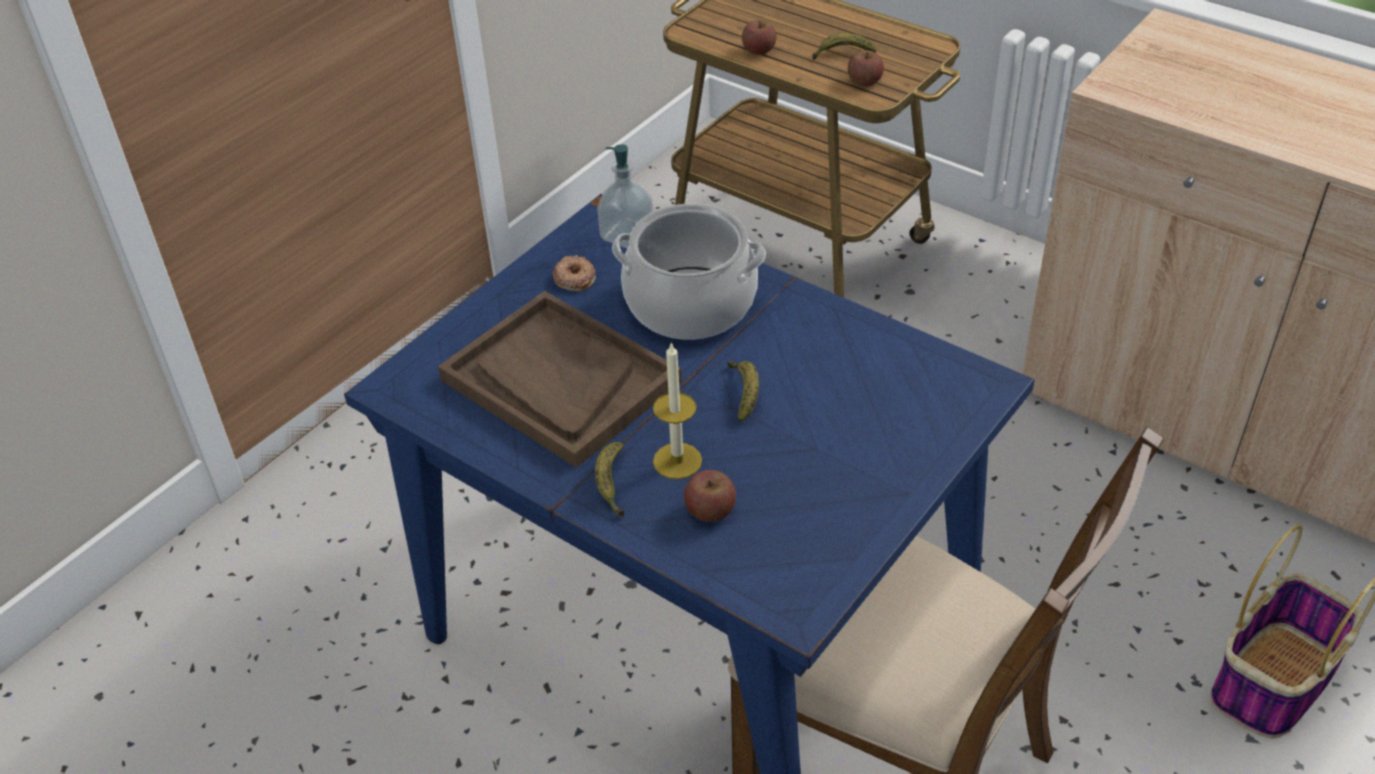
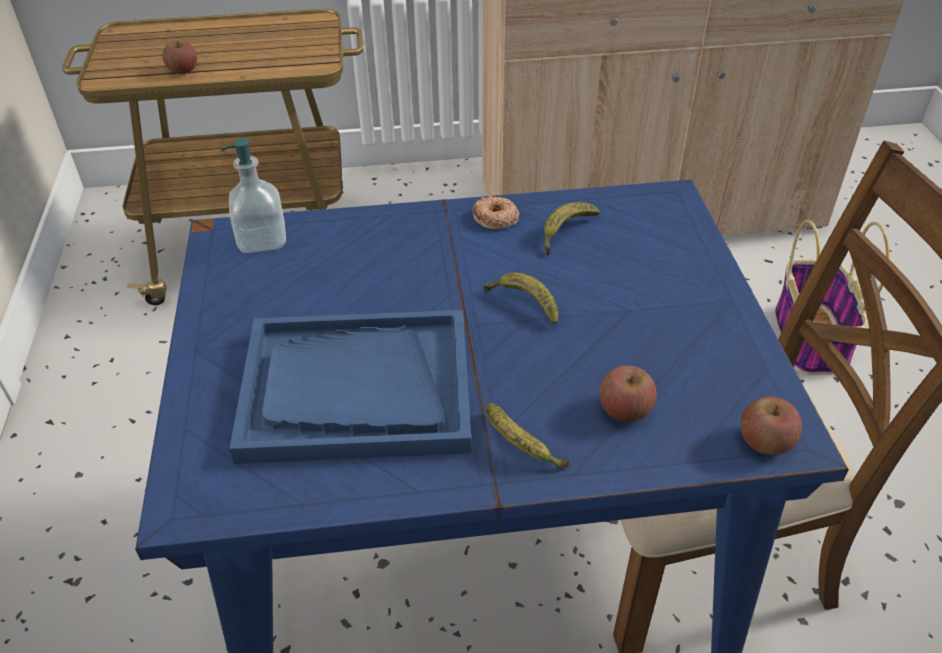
camera: 45 degrees left, 0 degrees up
(559, 381) = (356, 390): brown tray -> blue tray
(574, 278) = (256, 297): donut -> donut (495, 217)
(677, 461) = (545, 388): candle -> none
(691, 303) = (388, 261): cooking pot -> none
(843, 54) = (256, 48): banana -> banana (565, 232)
(864, 81) = (296, 59): apple -> apple (765, 441)

